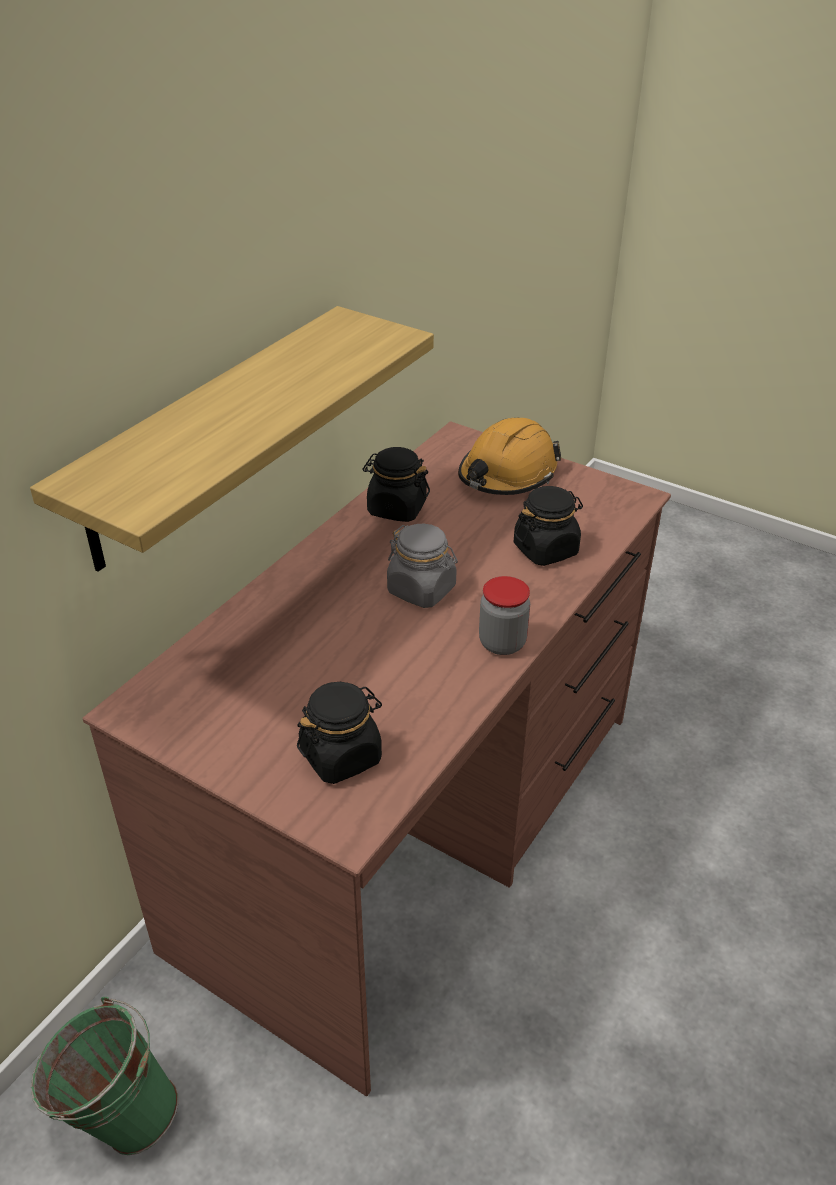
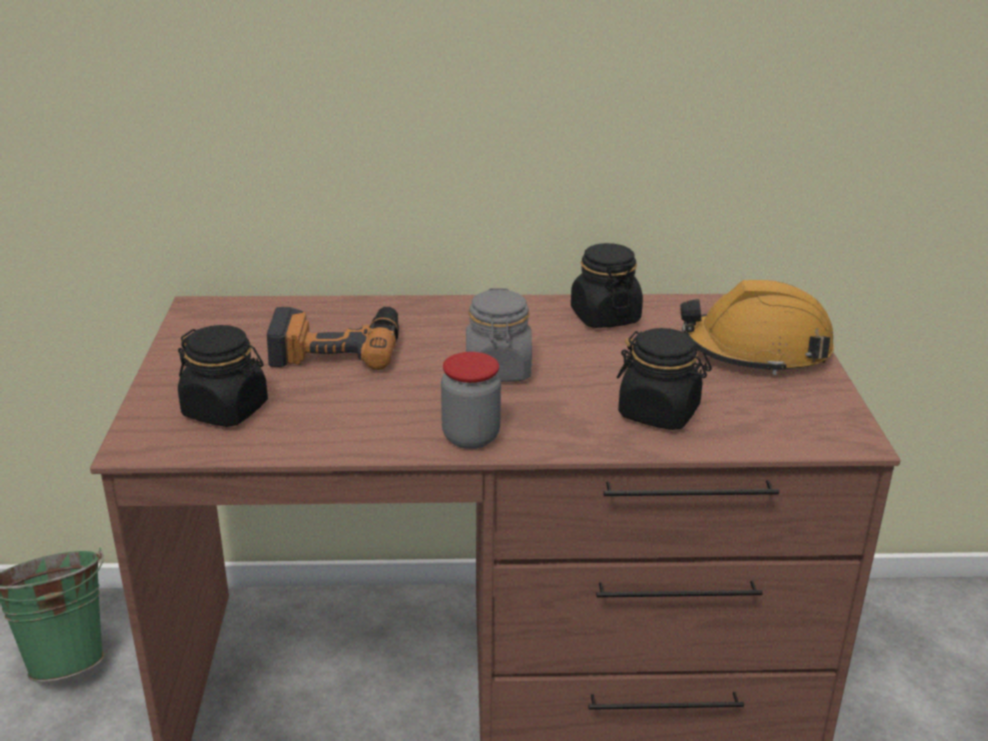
camera: 55 degrees right, 10 degrees down
(211, 436) = (391, 119): shelf -> none
(300, 655) = (336, 347): none -> power drill

